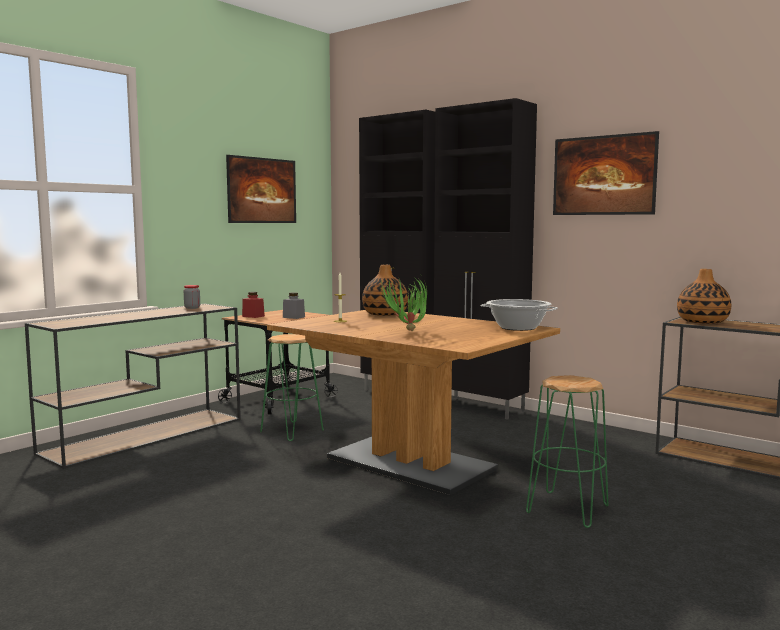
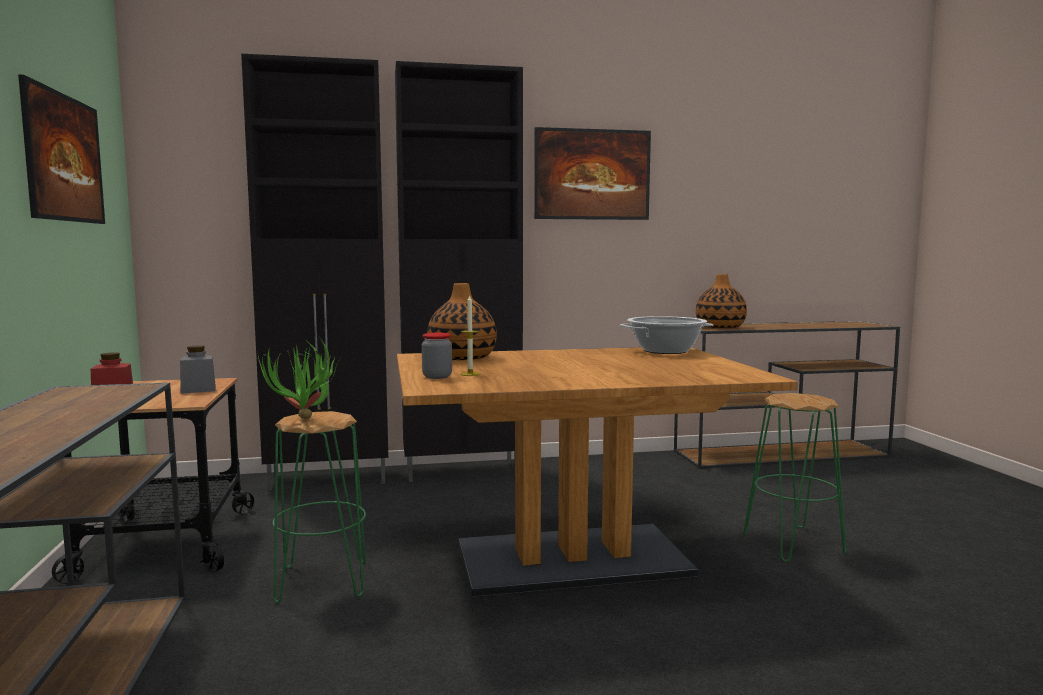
camera: 50 degrees left, 0 degrees up
(192, 308) = (80, 397): jar -> jar (437, 377)
(406, 332) = (619, 372): potted plant -> potted plant (304, 422)

